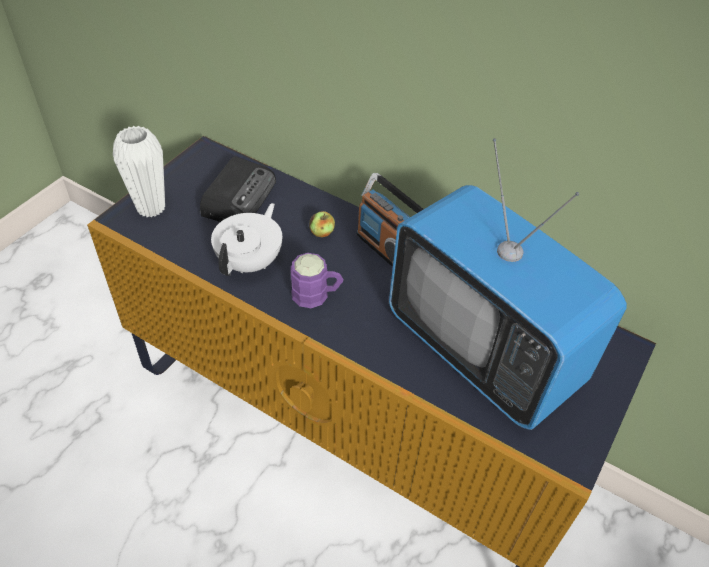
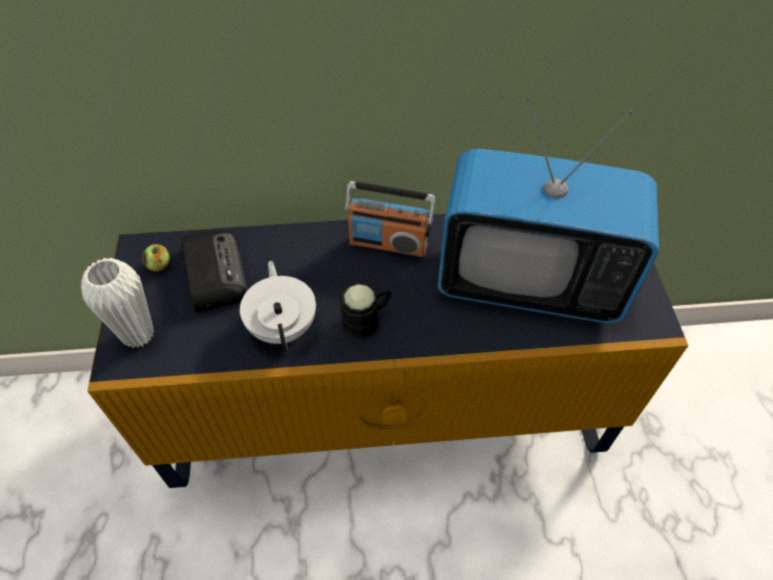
camera: 35 degrees left, 5 degrees up
(316, 295) = (367, 319): purple mug -> black mug
(322, 232) = (319, 262): apple -> apple (159, 265)

